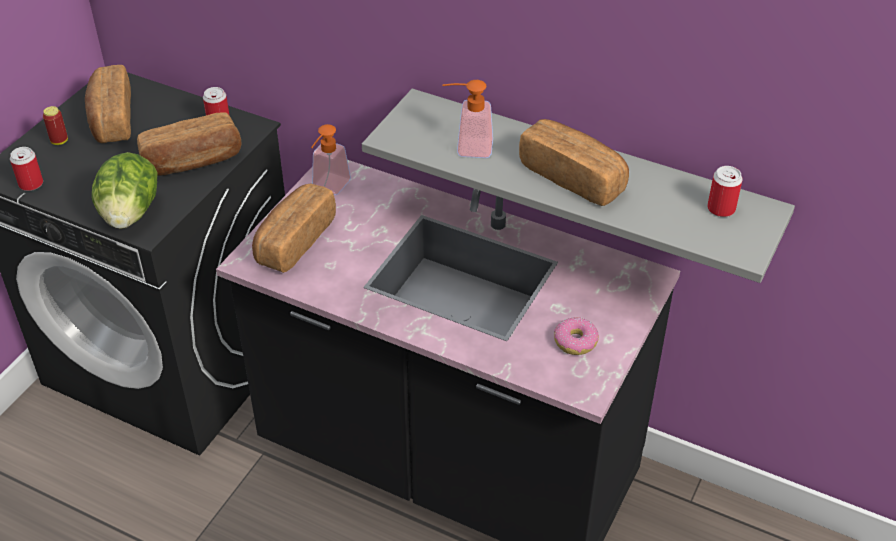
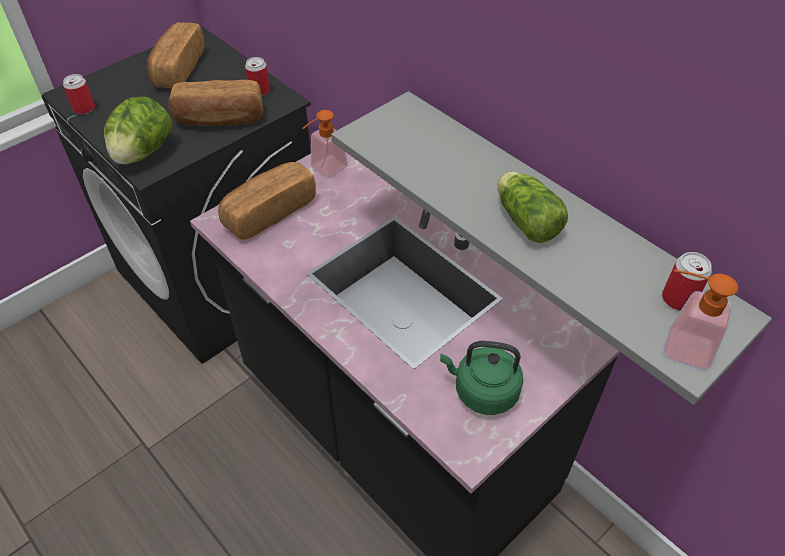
camera: 20 degrees right, 5 degrees up
(59, 141) = (127, 78): can -> none
(467, 148) = (430, 162): soap dispenser -> soap dispenser (677, 346)
(573, 177) = (525, 219): bread -> lettuce
(575, 342) = (482, 391): donut -> green kettle

